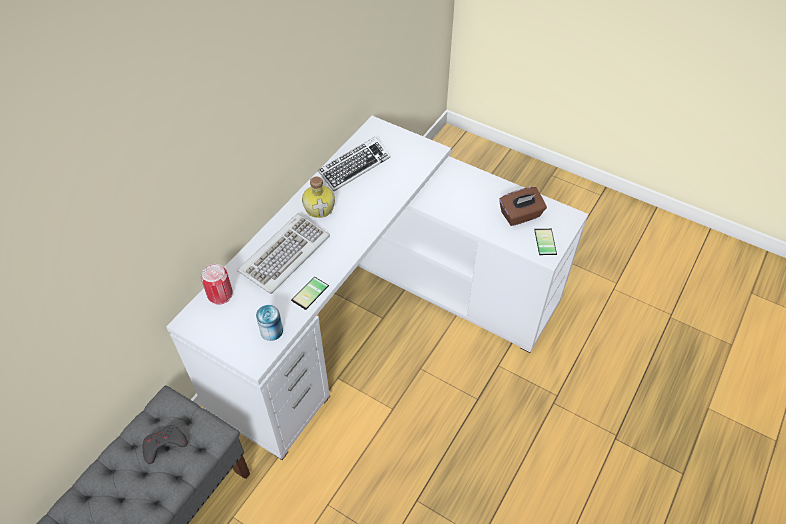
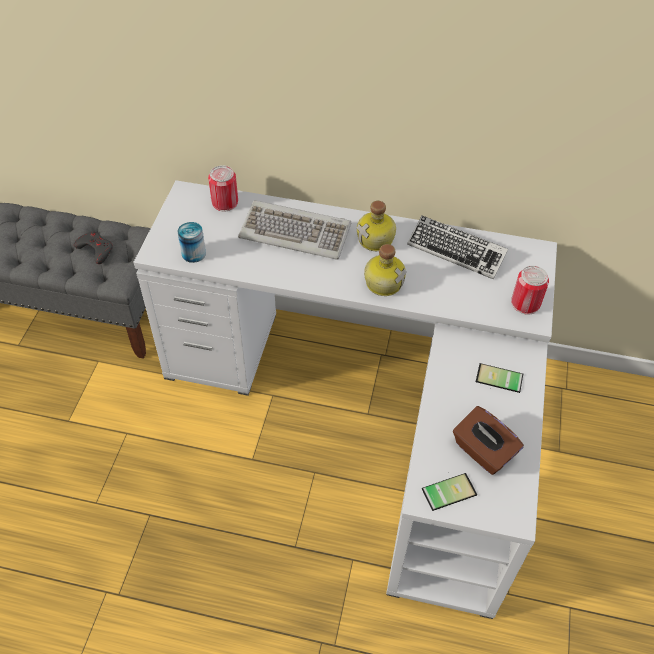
camera: 70 degrees right, 0 degrees up
(311, 294) = (251, 270): phone -> phone (498, 380)
(365, 216) = (383, 282): none -> bottle
(418, 149) = (525, 303): none -> can

